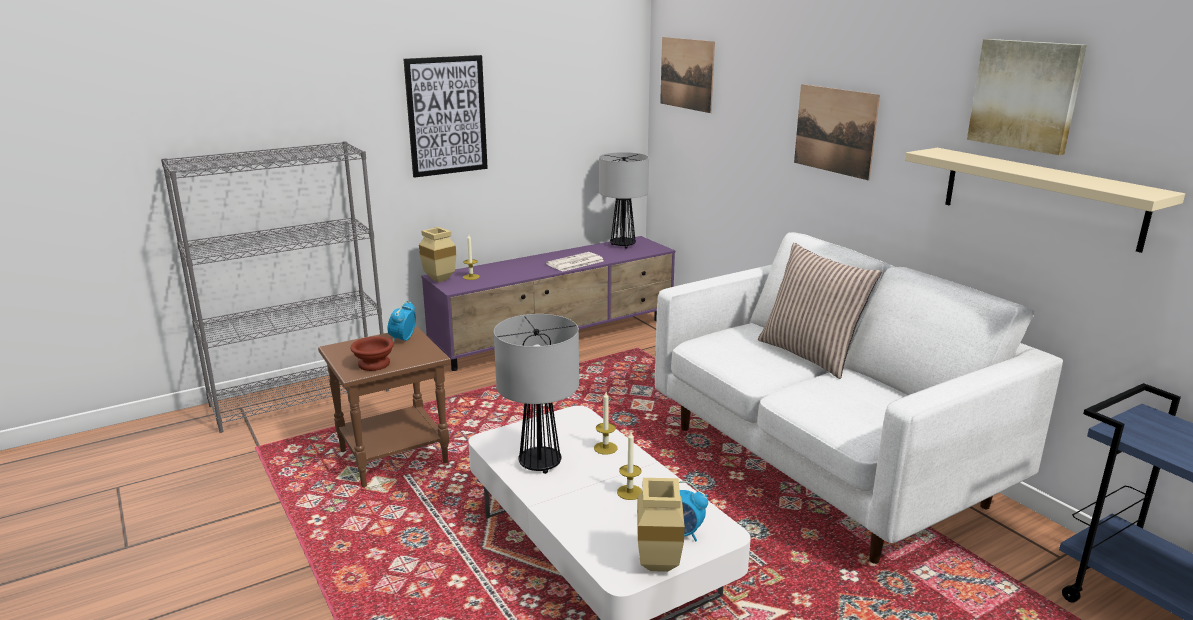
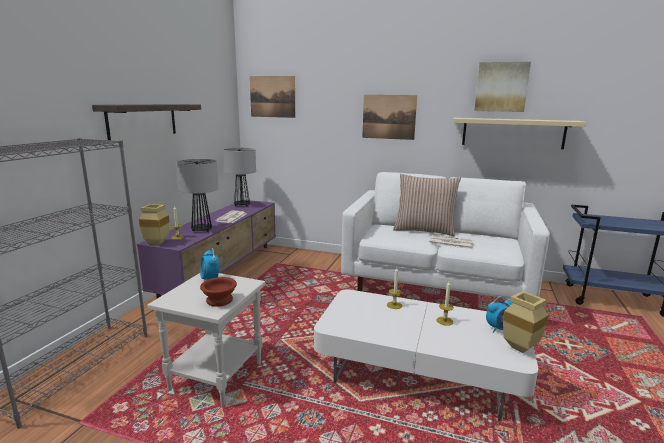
camera: 40 degrees left, 5 degrees down
(394, 456) = (216, 375): brown side table -> white side table
(446, 116) = (142, 120): picture -> shelf
(540, 463) = (379, 326): table lamp -> table lamp (201, 230)
(807, 387) = (450, 242): none -> newspaper

